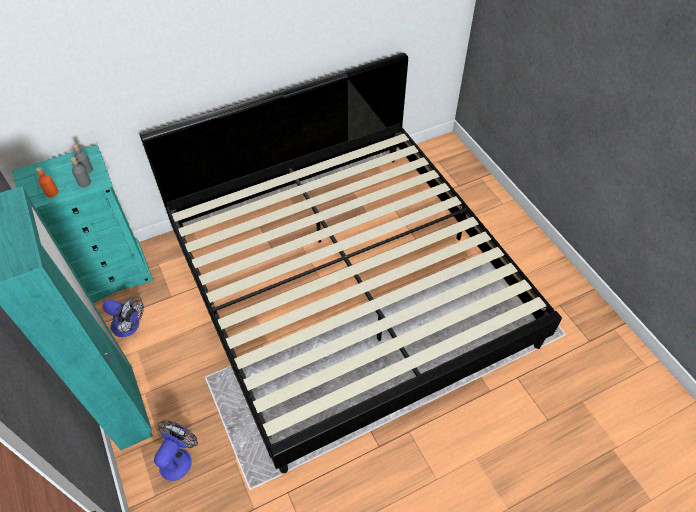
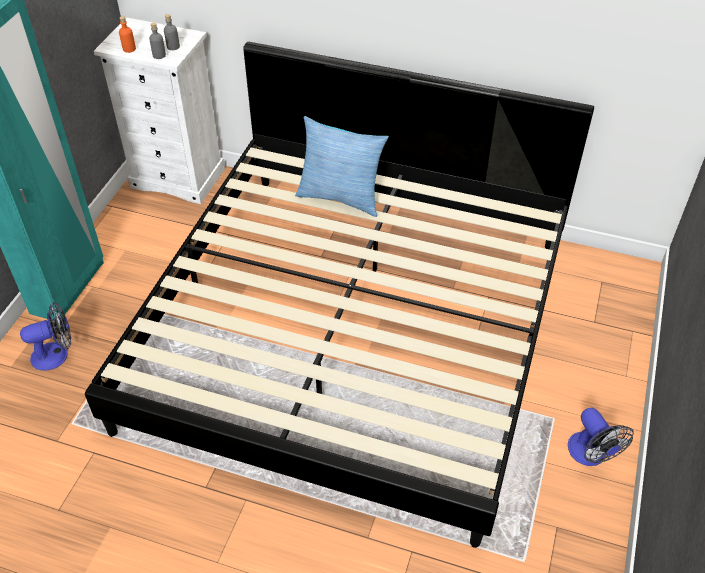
camera: 45 degrees right, 5 degrees down
(113, 274) = (178, 178): turquoise dresser -> white dresser
(129, 327) = (141, 227): fan -> fan (591, 455)
(273, 206) = (341, 197): none -> pillow

